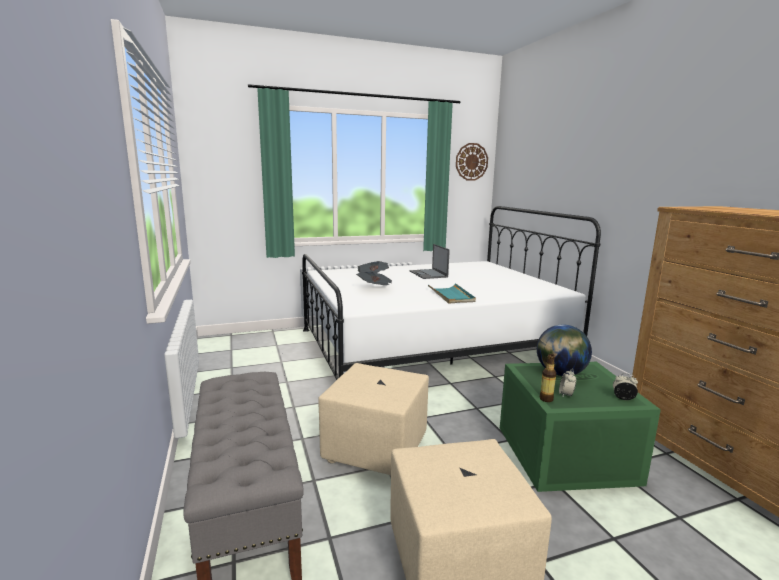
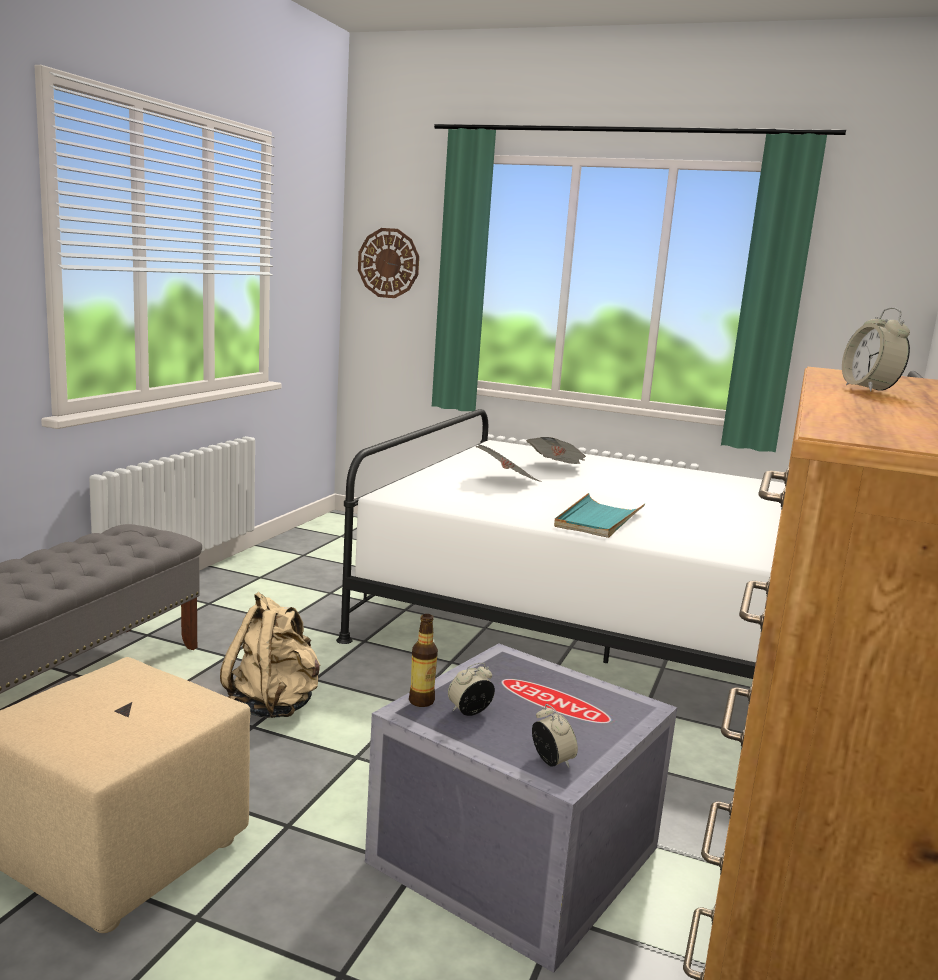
camera: 40 degrees right, 0 degrees up
(374, 450) = (274, 705): beige ottoman -> beige backpack
(428, 274) = (667, 486): laptop -> none
(471, 162) = (876, 266): wall clock -> wall clock (388, 263)
(560, 373) = (547, 690): globe -> none
(564, 455) = (510, 855): green storage box -> grey storage box
(751, 212) = (868, 389): none -> alarm clock

